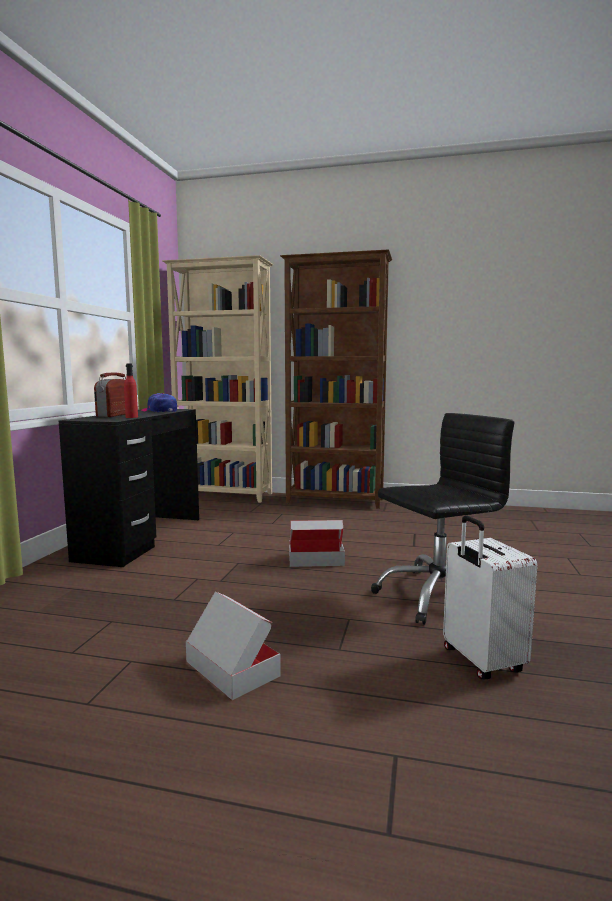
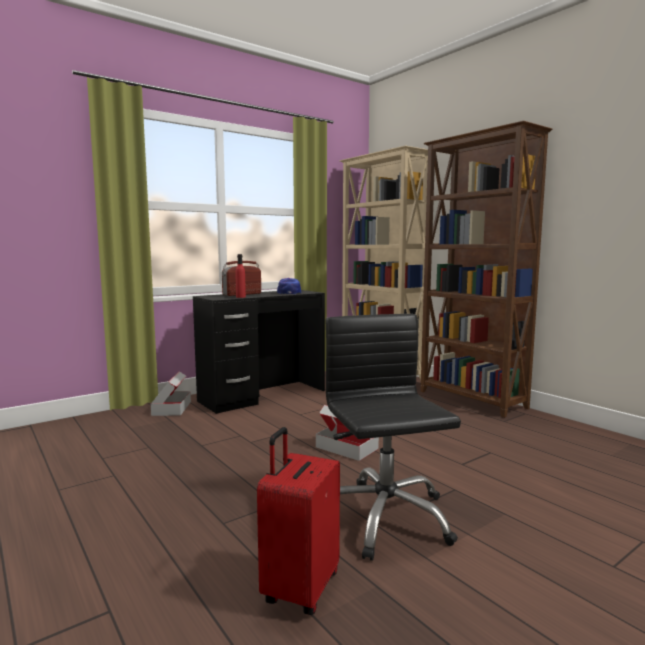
camera: 40 degrees right, 0 degrees up
(232, 668) = (144, 504): cardboard box -> cardboard box (171, 408)
(437, 596) = (384, 517): black office chair -> black office chair turned 120 degrees counterclockwise
(480, 661) = (299, 588): white suitcase -> red suitcase

